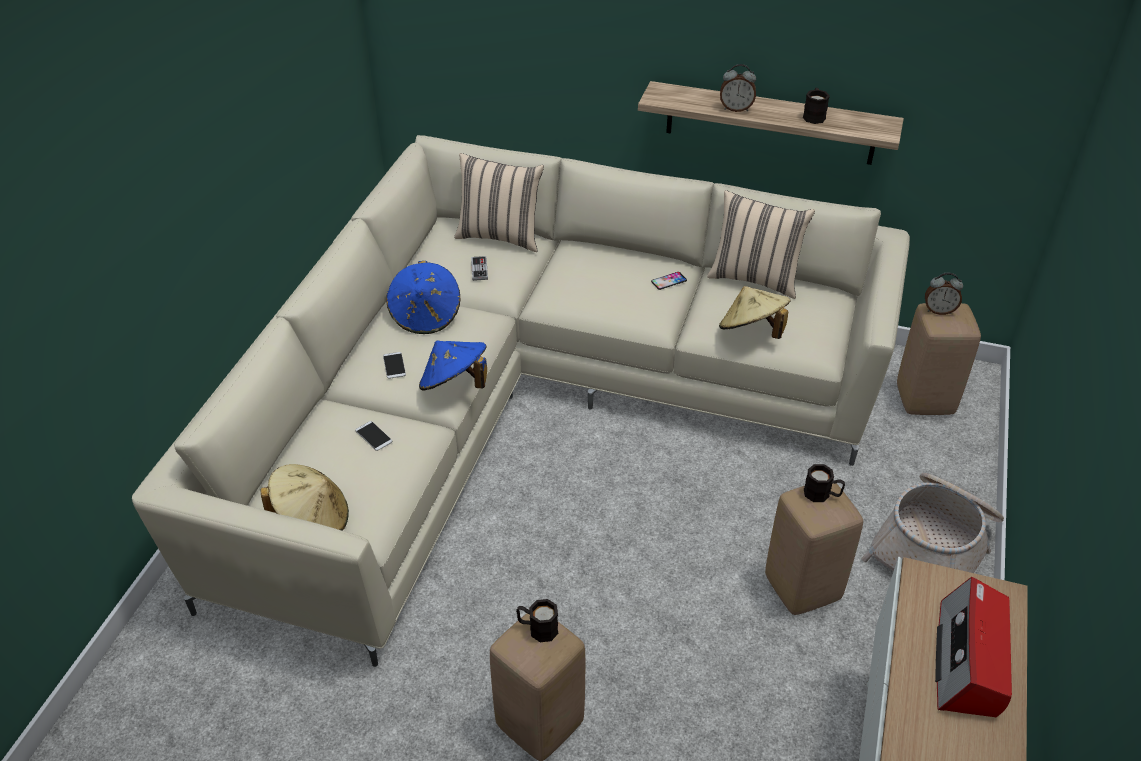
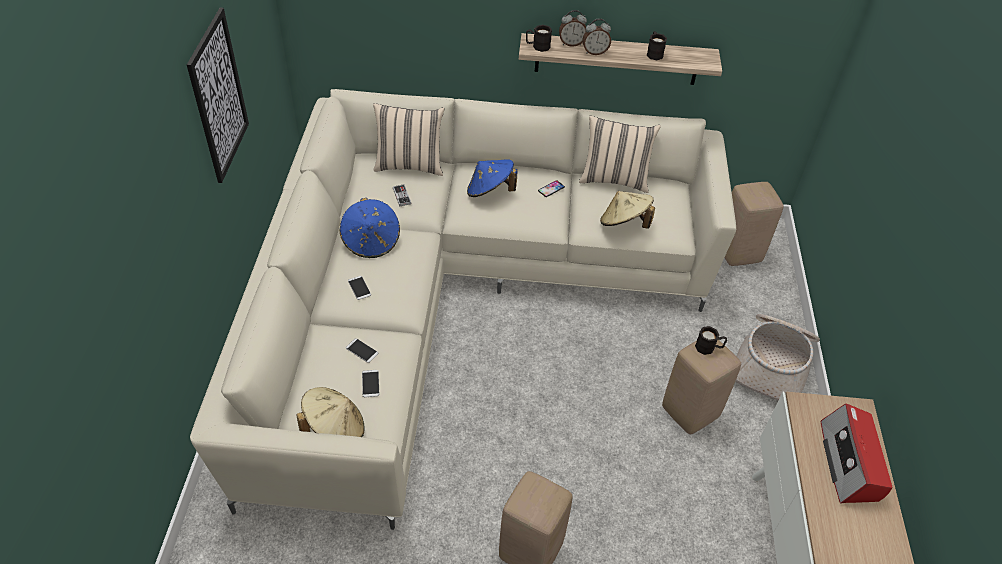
camera: 15 degrees left, 5 degrees up
(252, 112) = (218, 97): none -> picture
(371, 475) = (370, 383): none -> phone
(454, 384) = (412, 298): blue hat -> blue hat (490, 191)
(537, 628) = (535, 488): black mug -> black mug (537, 46)
(939, 310) = (751, 189): alarm clock -> alarm clock (571, 43)

